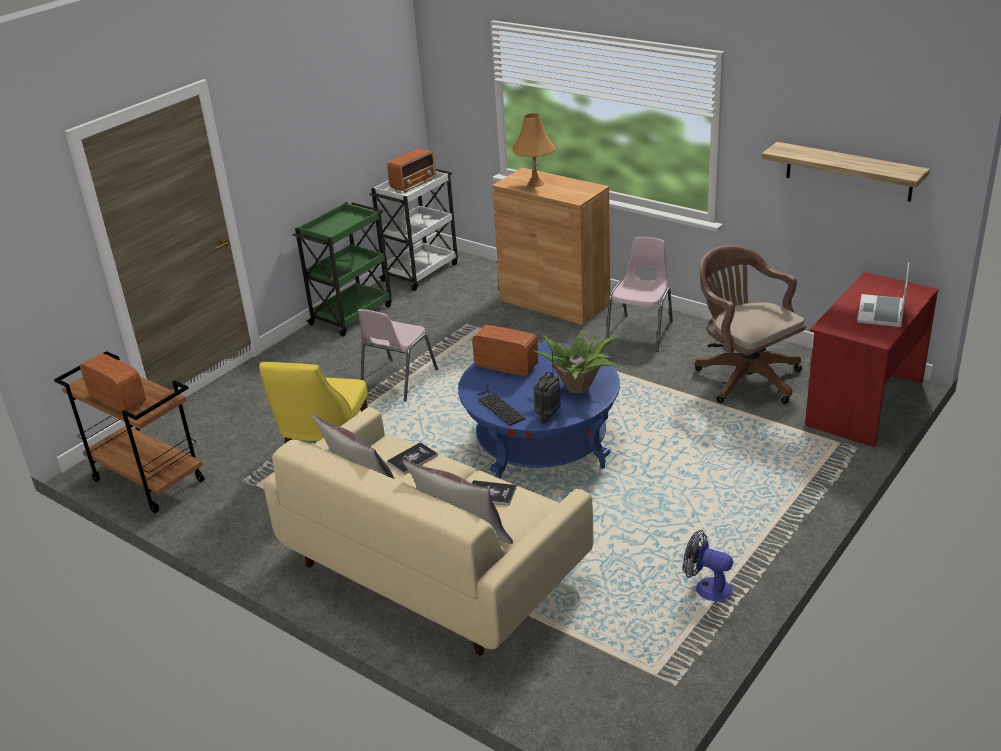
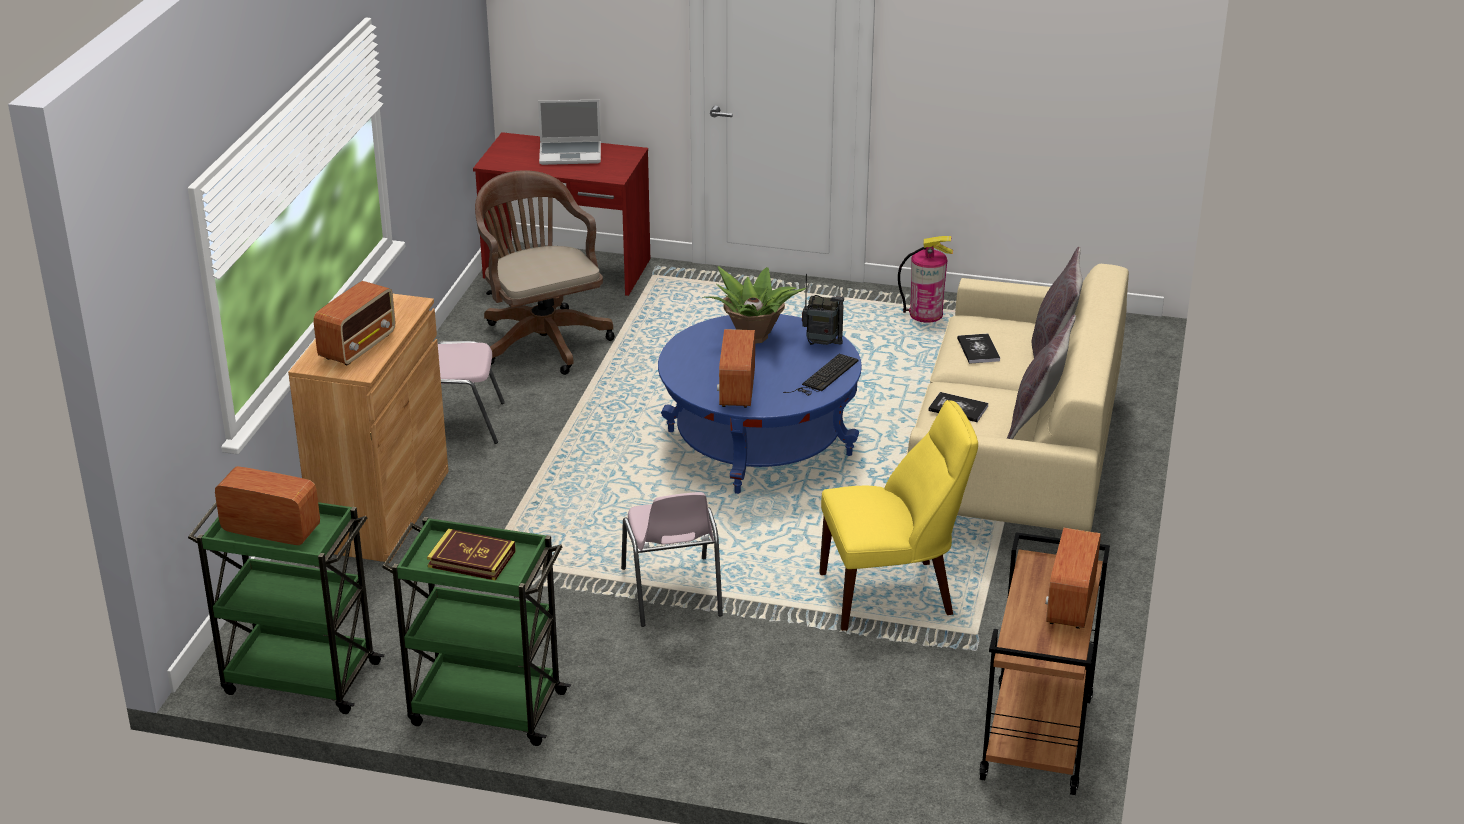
camera: 115 degrees left, 0 degrees up
(340, 225) = (472, 559): none -> book
(397, 381) = (672, 593): pink chair -> pink chair turned 75 degrees clockwise
(421, 271) = (298, 677): white cart -> green cart
(535, 183) = (358, 346): orange table lamp -> radio
(706, 588) = (926, 315): fan -> fire extinguisher
(744, 377) = (541, 339): brown office chair -> brown office chair turned 120 degrees clockwise
(848, 171) = (446, 71): shelf -> none

